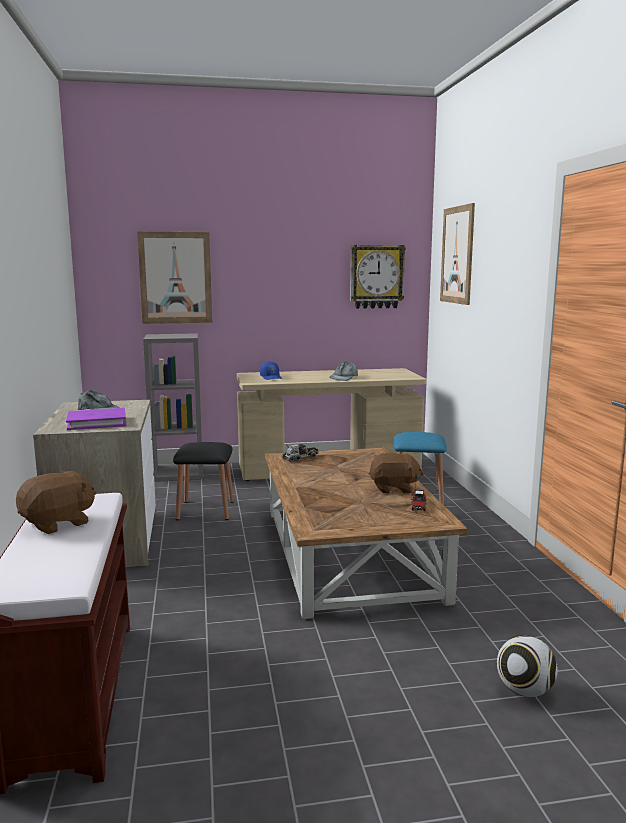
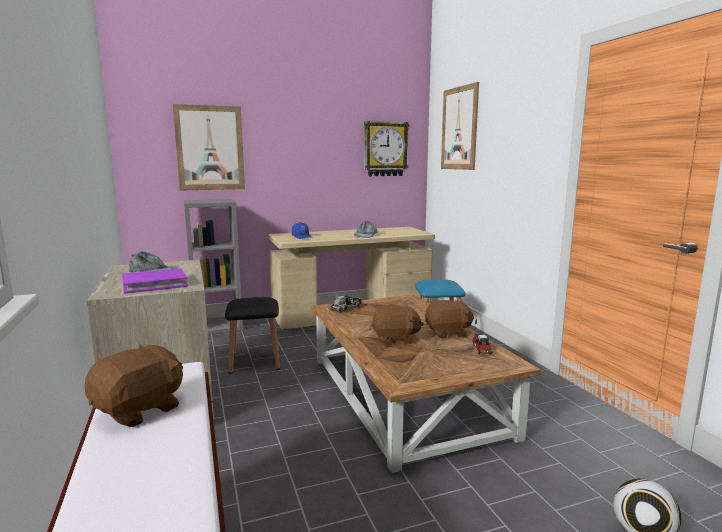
camera: 10 degrees left, 0 degrees up
(334, 491) = (395, 339): none -> brown plush toy

